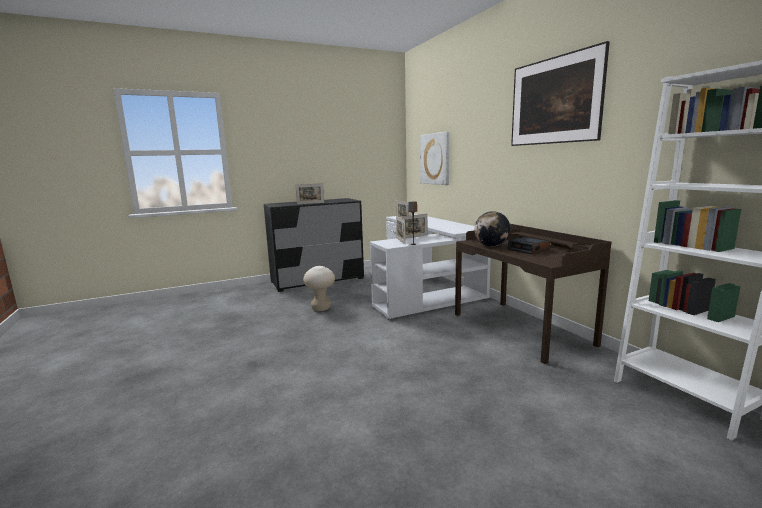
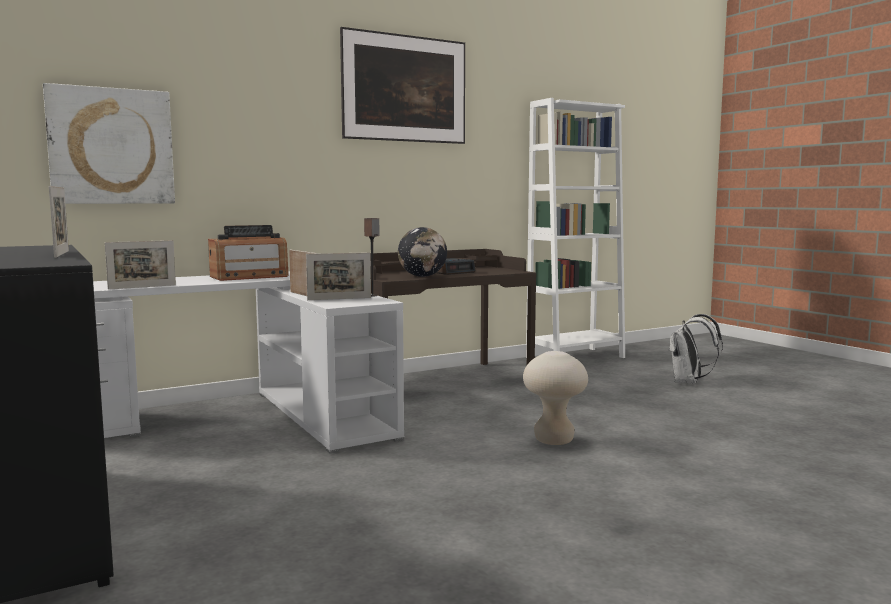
camera: 95 degrees left, 5 degrees down
(321, 308) = (318, 500): beige stool -> beige stool (553, 440)
(445, 225) = (249, 277): none -> radio
(602, 469) = (689, 382): none -> white backpack

